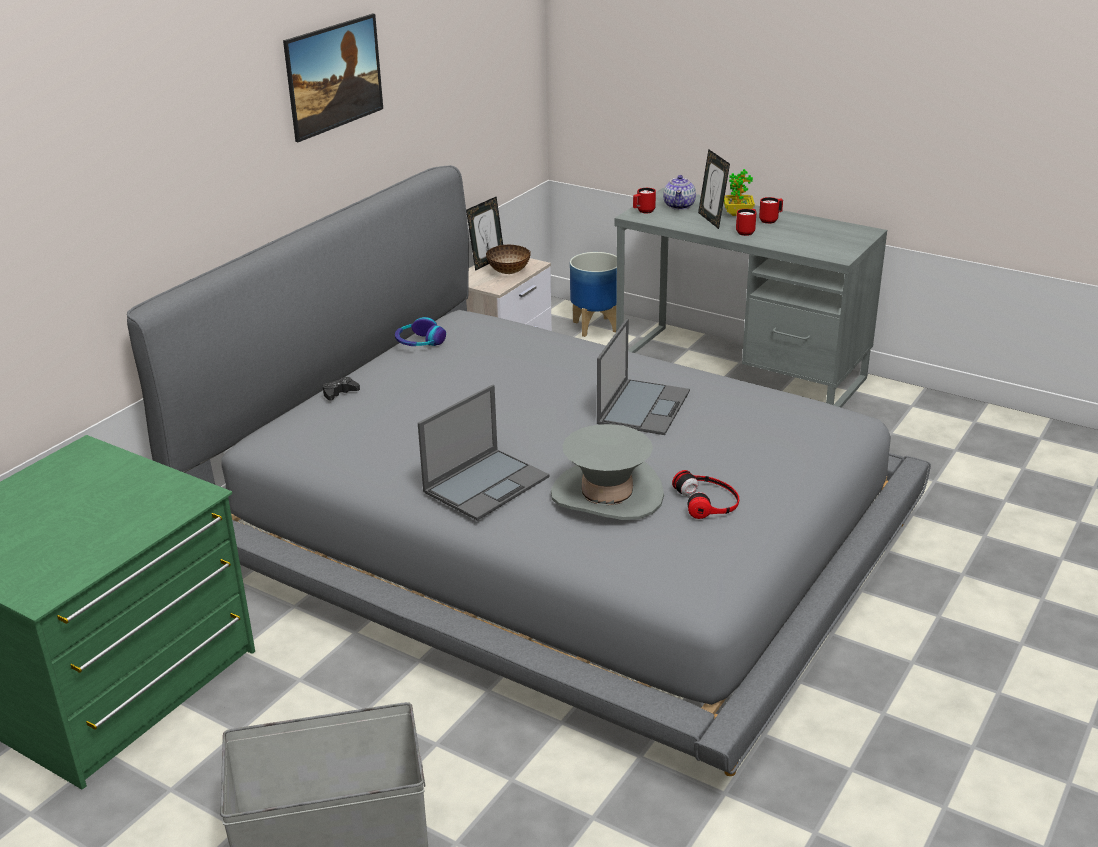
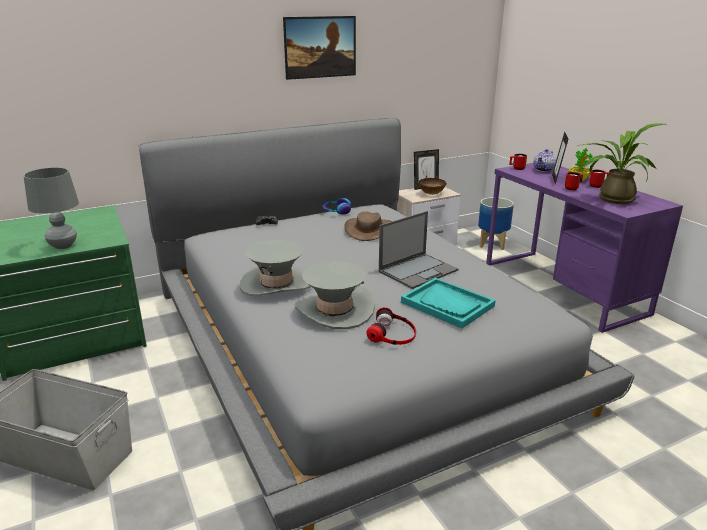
camera: 30 degrees right, 5 degrees down
(131, 529) = (63, 246): none -> grey table lamp
(487, 483) = (276, 284): laptop -> grey hat
(508, 361) = (369, 230): none -> brown hat
(727, 442) = (447, 304): none -> turquoise tray
(739, 370) = (562, 288): grey desk -> purple desk
(805, 238) = (611, 198): none -> potted plant

